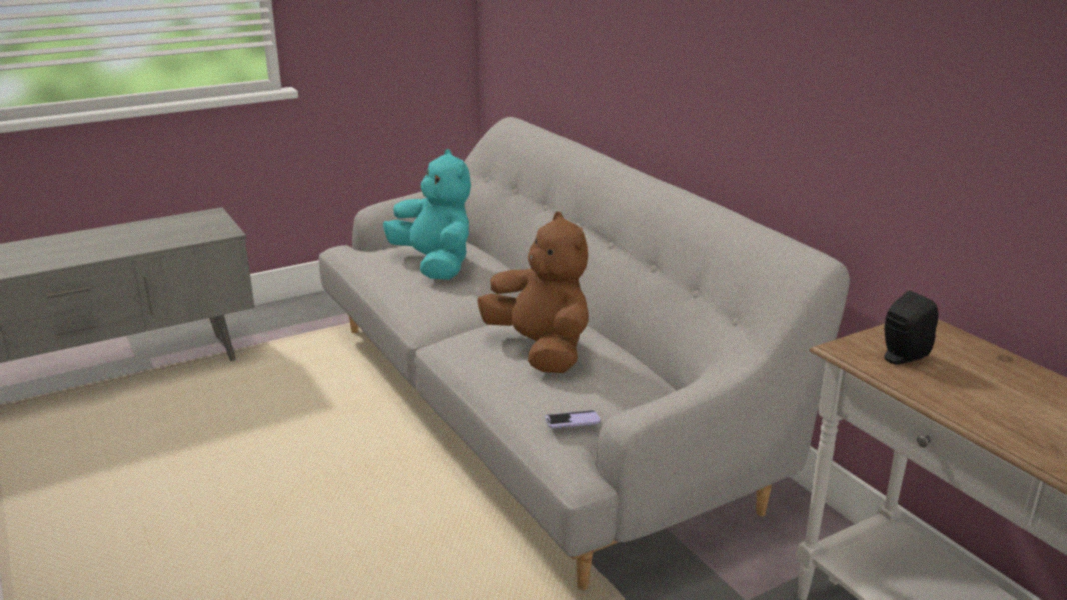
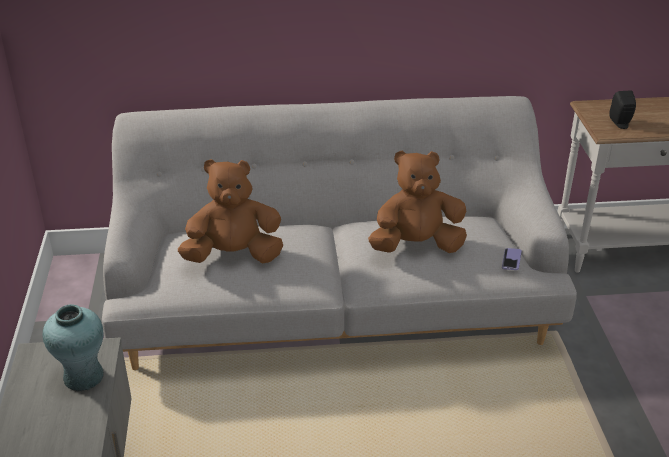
camera: 65 degrees left, 10 degrees up
(186, 235) = (83, 377): none -> turquoise vase
(435, 265) = (234, 256): turquoise plush toy -> brown plush toy

